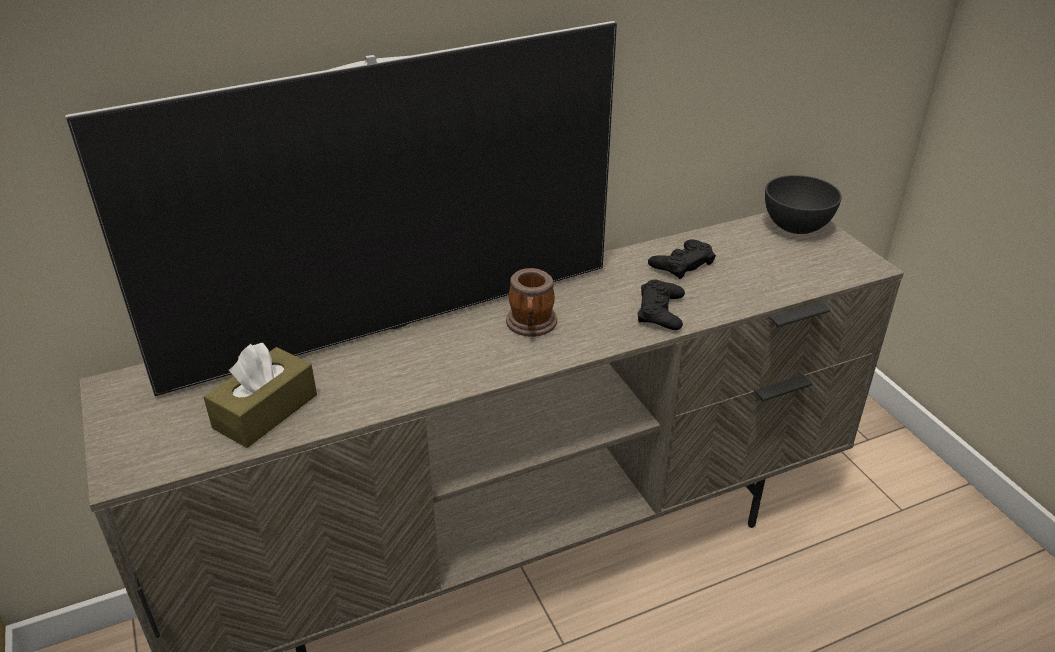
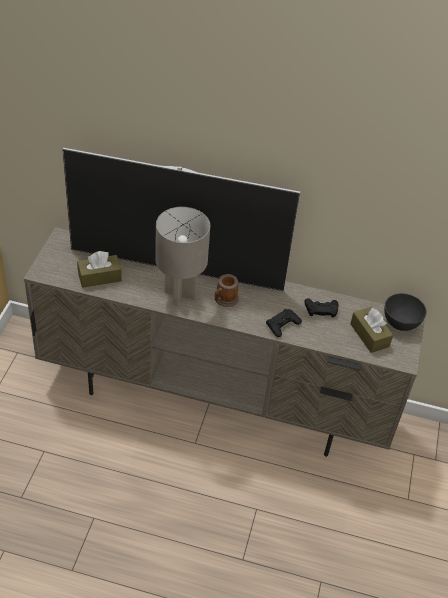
camera: 35 degrees right, 10 degrees up
(451, 358) = (180, 295): none -> grey table lamp
(784, 260) = (369, 335): none -> brown tissue box

